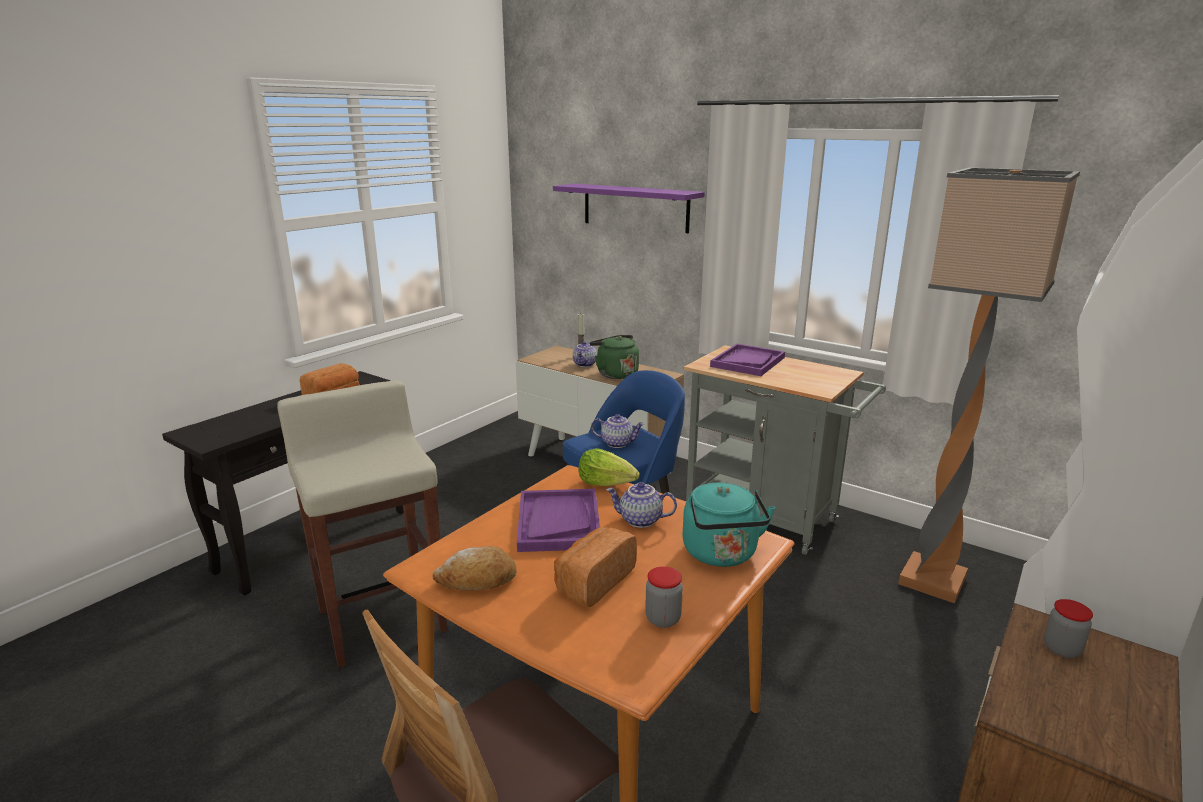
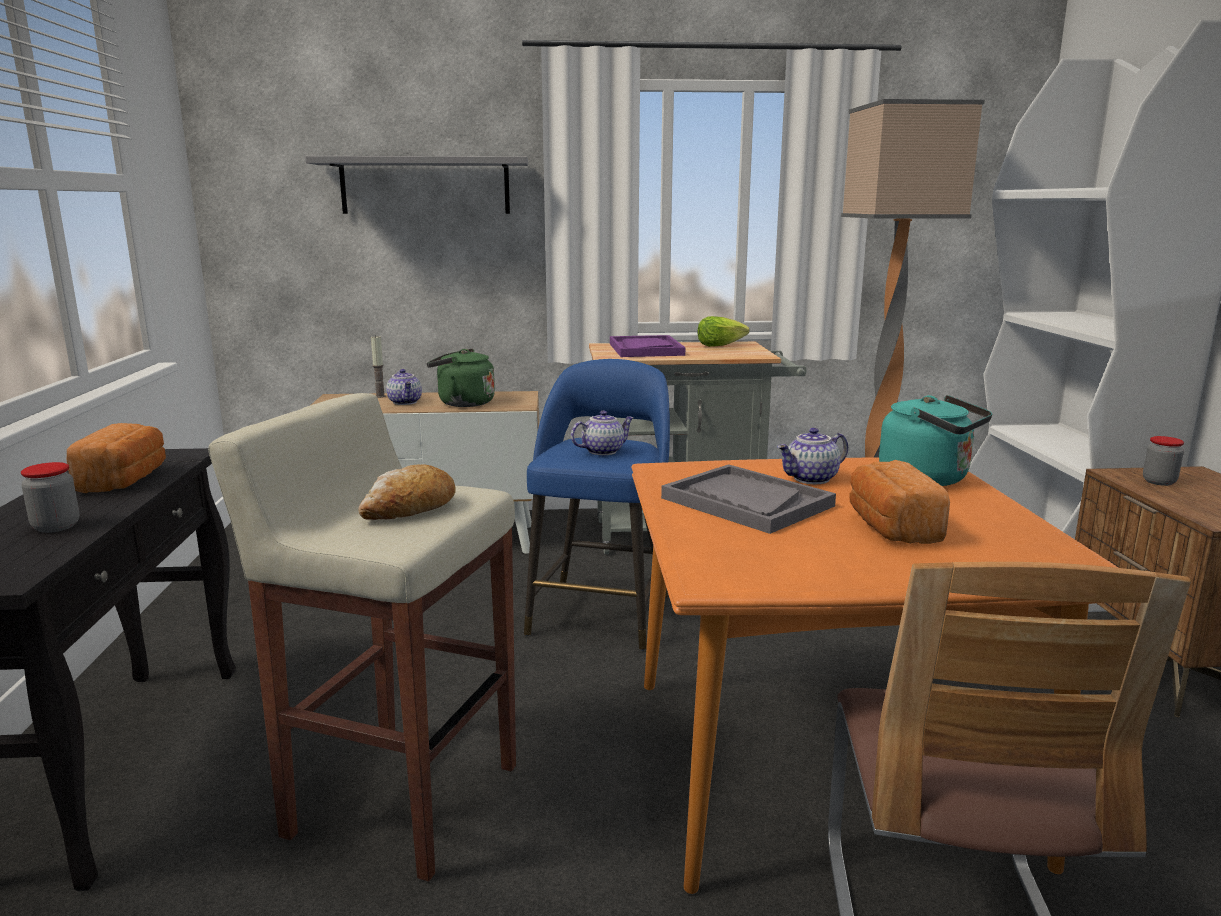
camera: 40 degrees left, 5 degrees down
(477, 580) = (794, 566): bread -> bread (410, 509)
(558, 522) = (746, 502): purple tray -> grey tray
(607, 483) = (711, 465): lettuce -> lettuce (720, 345)
(635, 207) = (425, 186): purple shelf -> grey shelf
(663, 619) = (1003, 529): jar -> jar (56, 526)

